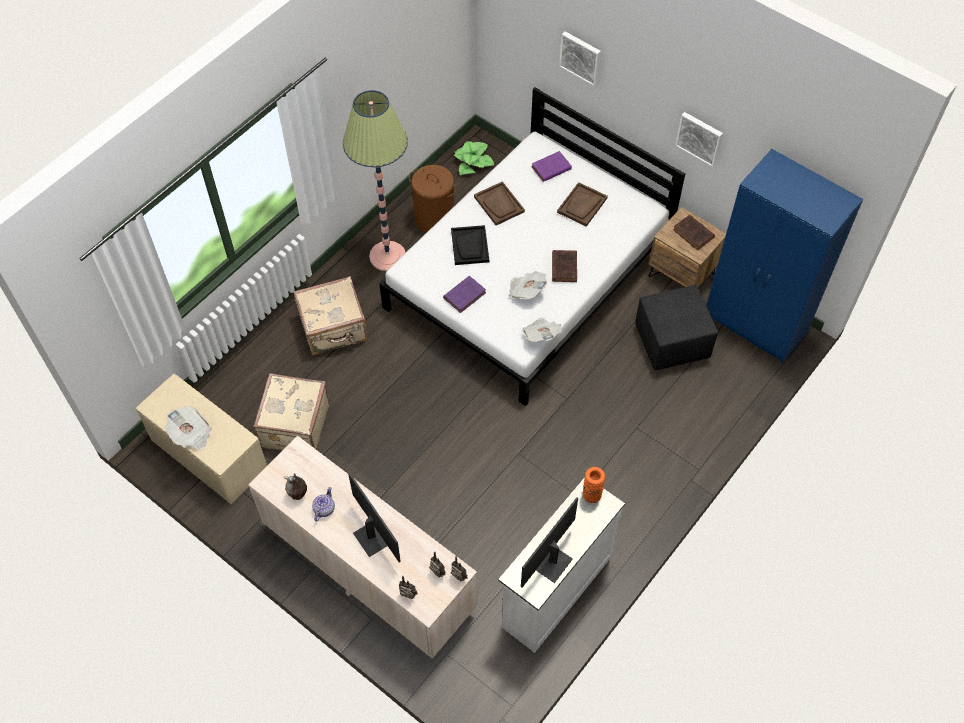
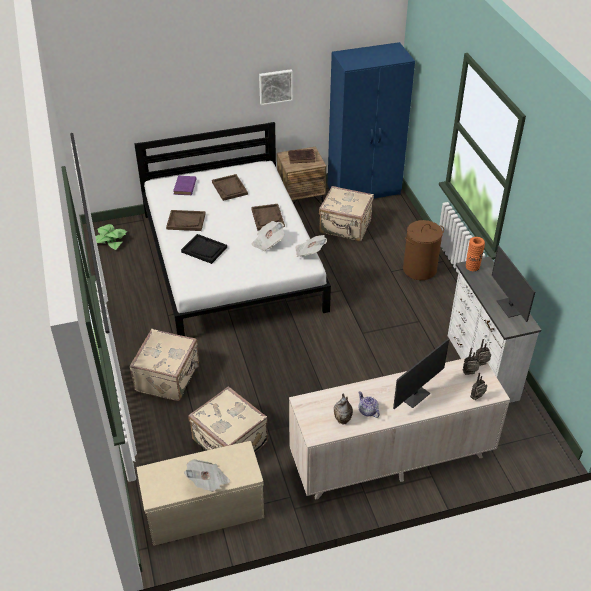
camera: 55 degrees left, 15 degrees down
(372, 537) = (414, 395): monitor -> monitor turned 135 degrees clockwise
(387, 256) = (138, 318): floor lamp -> none
(434, 219) = (134, 280): brown laundry basket -> brown laundry basket (419, 269)
(465, 295) = (241, 270): purple book -> none
(564, 267) = (267, 218): brown book -> brown tray
(581, 57) = (166, 89): picture -> none
(672, 343) = (345, 227): black ottoman -> beige suitcase

